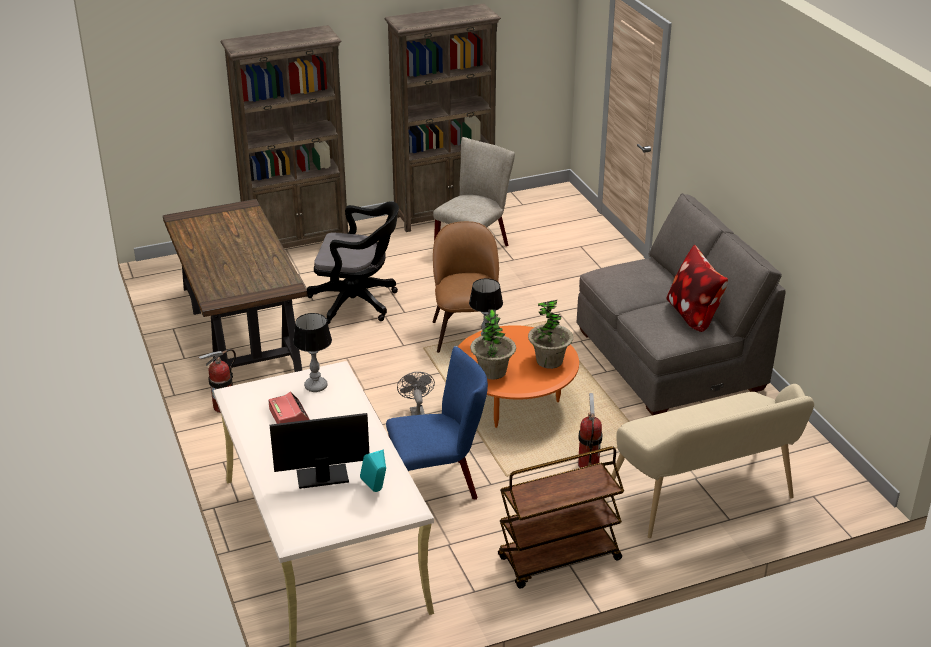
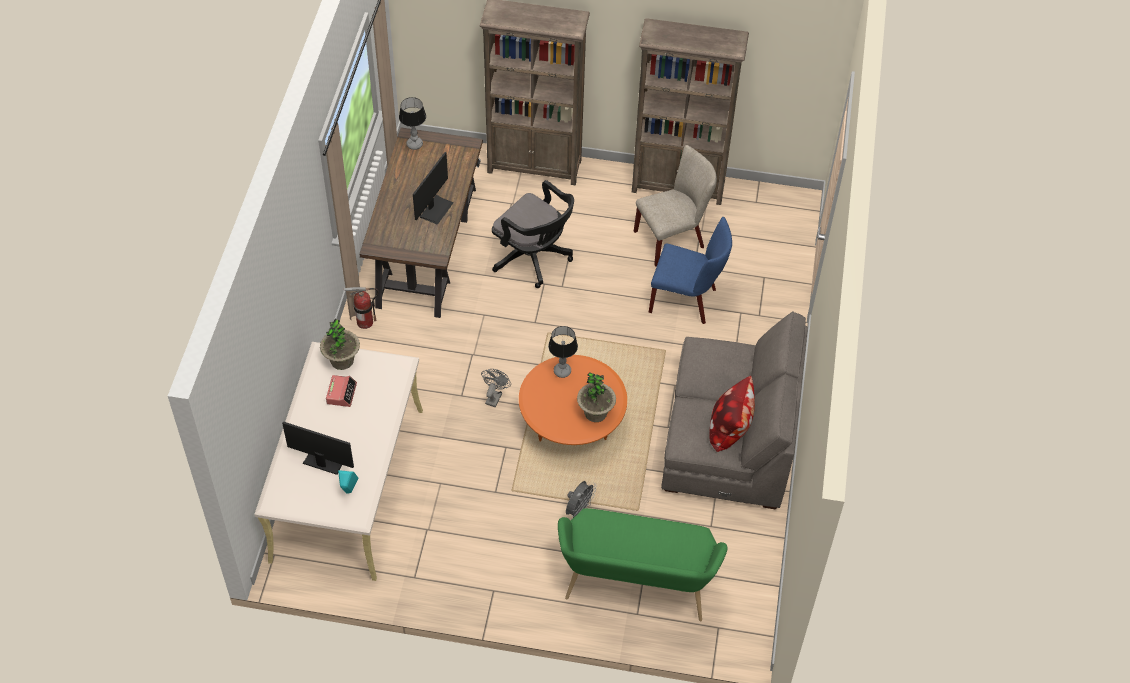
camera: 30 degrees right, 20 degrees up
(256, 256) = (436, 209): none -> monitor
(315, 386) = (377, 374): table lamp -> table lamp (414, 144)
(439, 484) = (460, 473): blue chair -> blue chair (687, 300)
(467, 333) = (593, 333): brown chair -> none
(492, 371) = (545, 402): potted plant -> potted plant (342, 360)
(559, 560) = (489, 582): brown cart -> none
(588, 464) = (579, 510): fire extinguisher -> grey fan
(706, 499) = (636, 587): beige bench -> green bench

